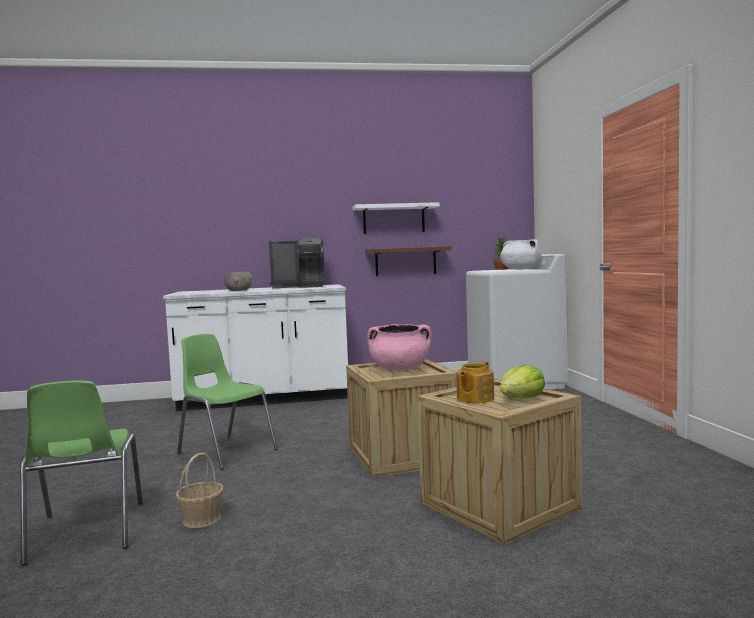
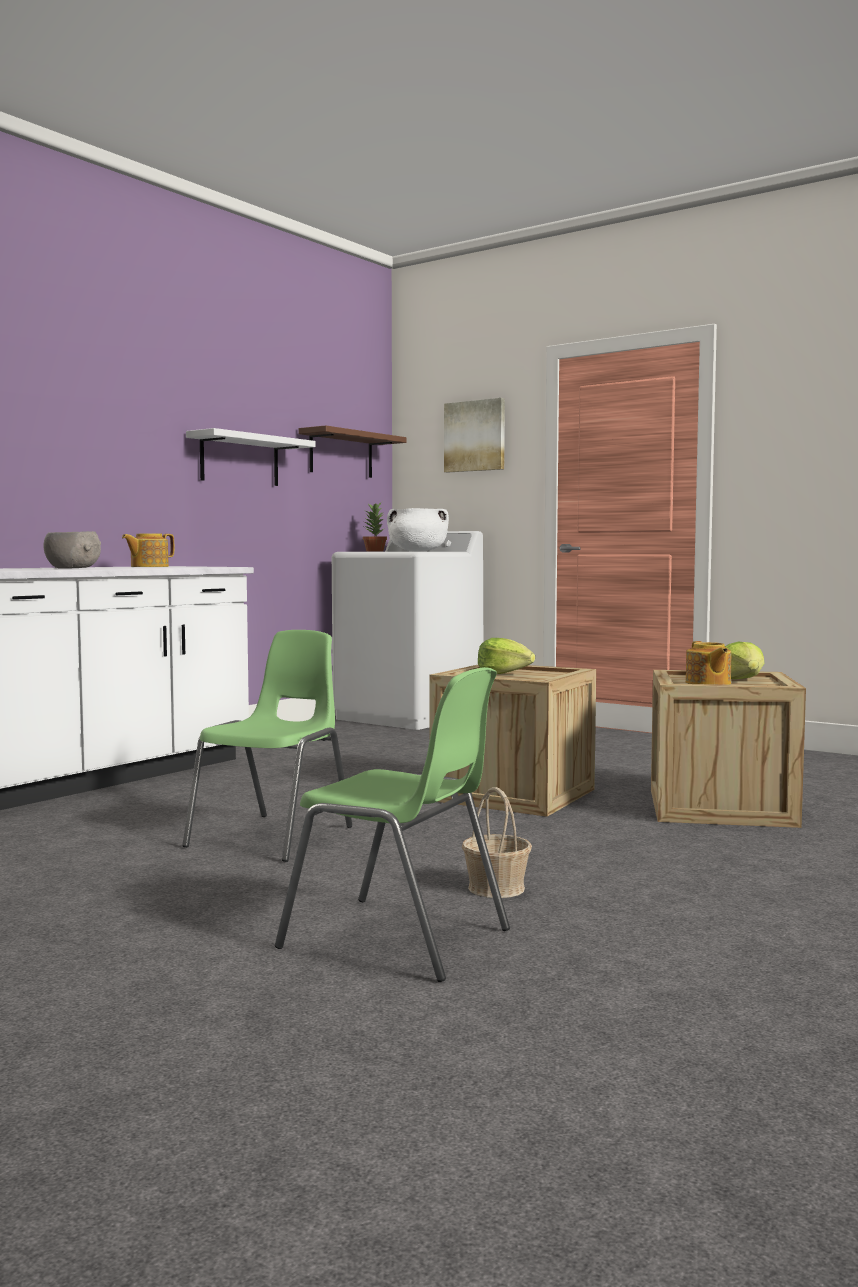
camera: 45 degrees left, 0 degrees up
(226, 452) = (274, 836): green chair -> green chair turned 120 degrees clockwise
(300, 287) = (148, 566): coffee machine -> teapot
(400, 369) = (504, 673): pink cooking pot -> lettuce
(405, 261) = (253, 532): brown shelf -> brown shelf (341, 454)
(565, 184) = (475, 436): none -> picture

